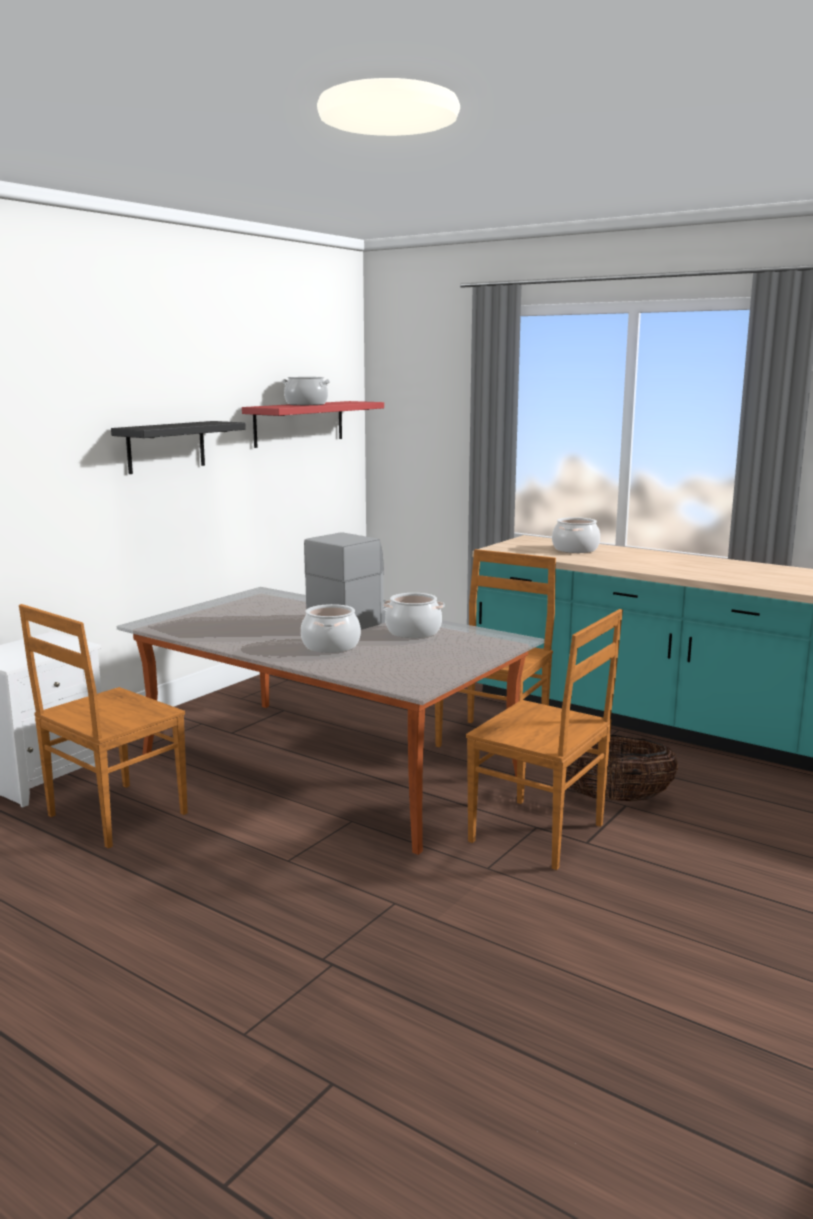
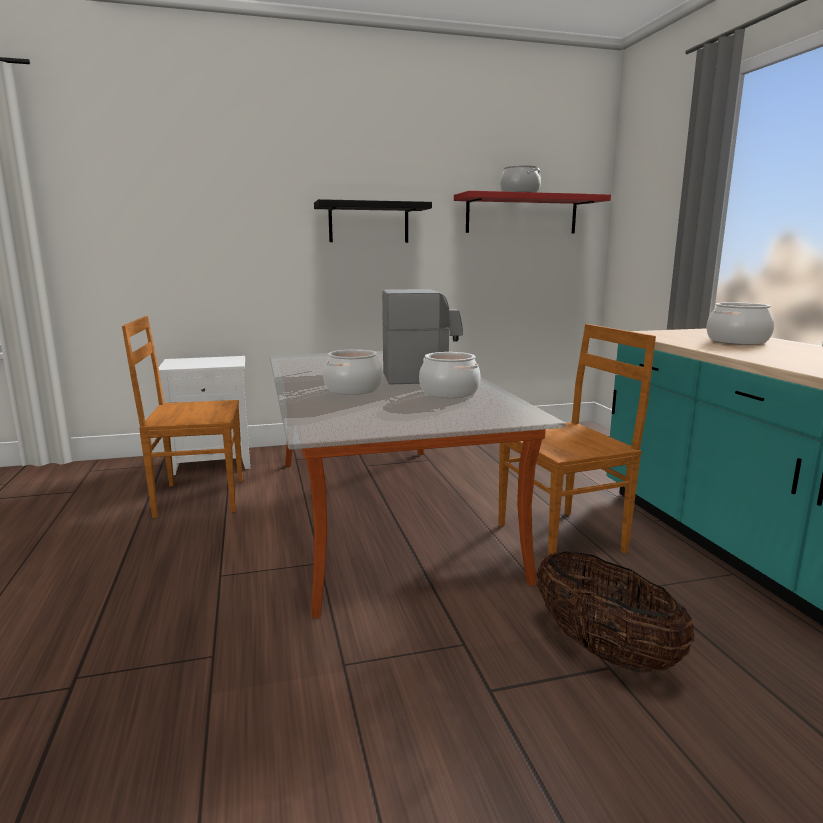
camera: 40 degrees right, 0 degrees up
(540, 834) = (454, 654): brown chair -> none

